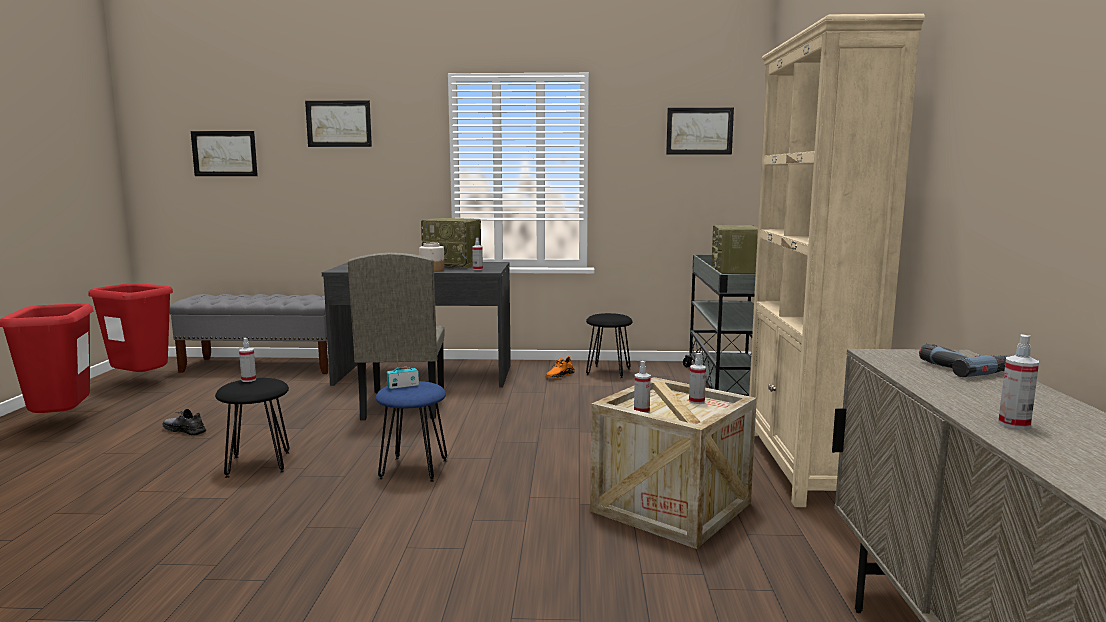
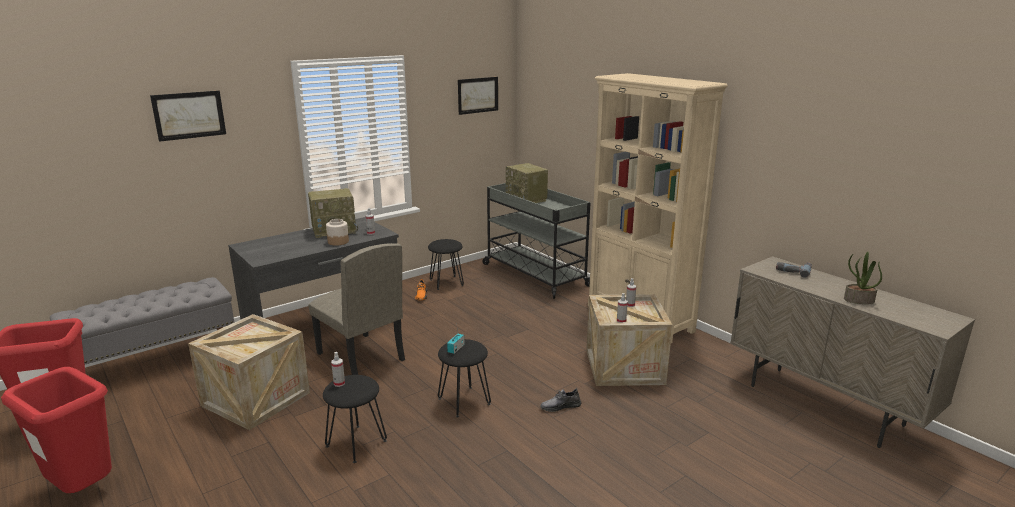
camera: 40 degrees left, 10 degrees up
(184, 430) = (230, 446): grey shoe -> grey shoe (560, 406)
(224, 153) = (57, 159): picture -> none
(267, 407) = (256, 399): none -> crate
(413, 469) = (464, 401): blue stool -> black stool
(1014, 424) = (858, 300): spray bottle -> potted plant

